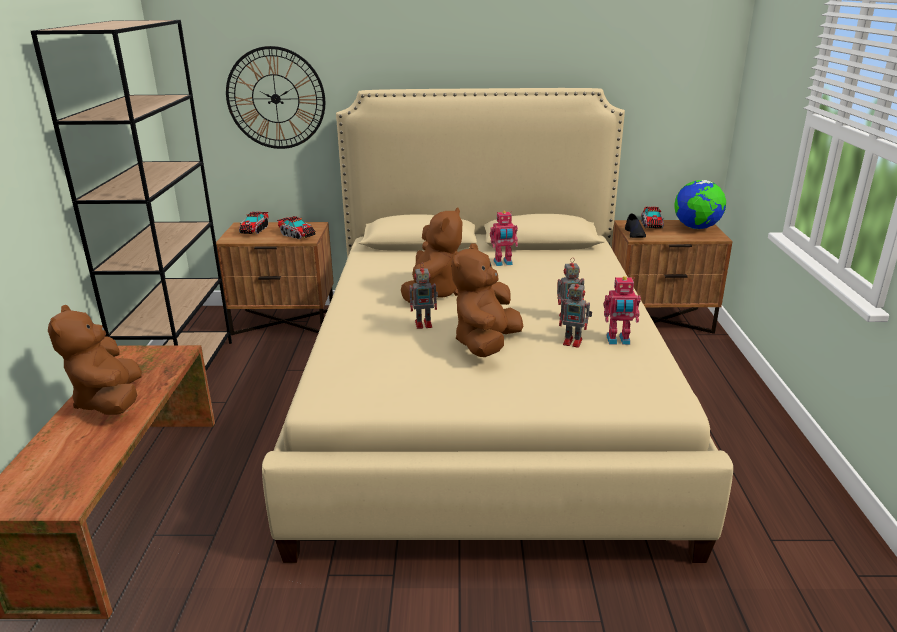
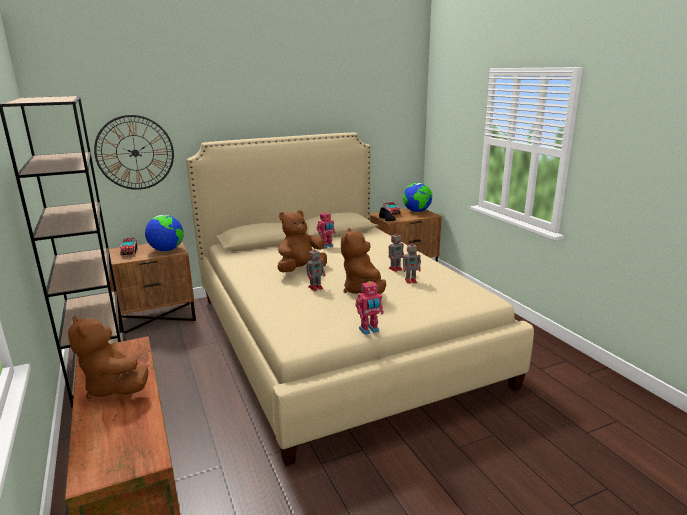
camera: 25 degrees left, 5 degrees down
(296, 235) = (167, 250): toy truck -> globe
(432, 293) = (301, 270): brown plush toy -> brown plush toy turned 120 degrees counterclockwise
(618, 341) = (434, 275): toy robot -> toy robot (369, 330)

